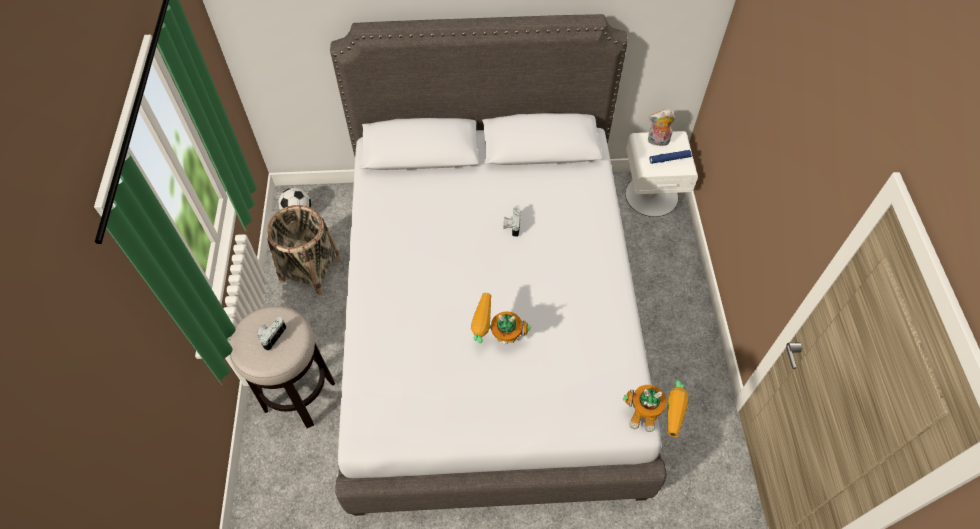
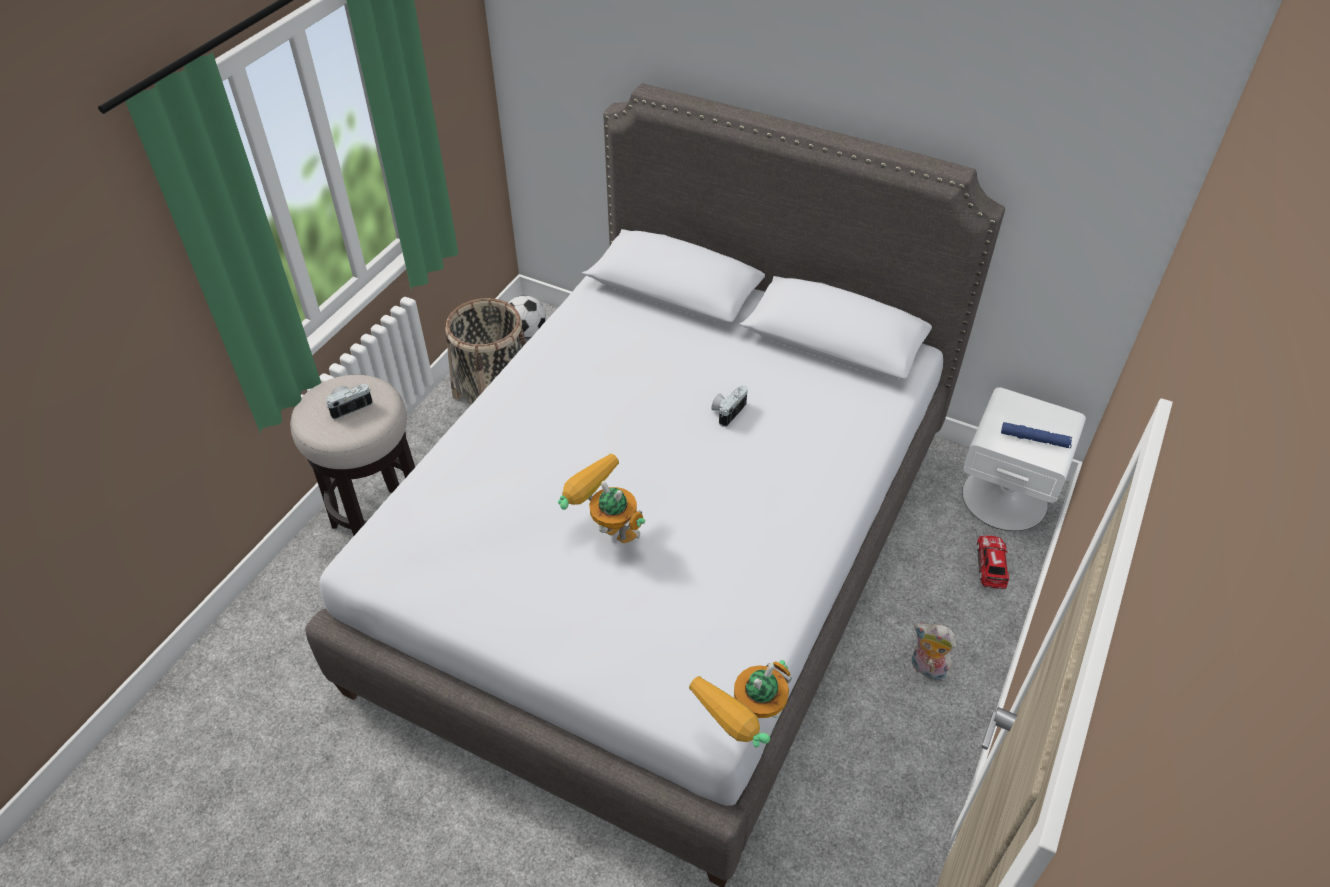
camera: 30 degrees right, 10 degrees down
(652, 420) = (743, 732): toy robot -> toy robot turned 90 degrees clockwise
(657, 142) = (1030, 411): plush toy -> plush toy (926, 669)
(668, 240) = (991, 564): none -> toy car

